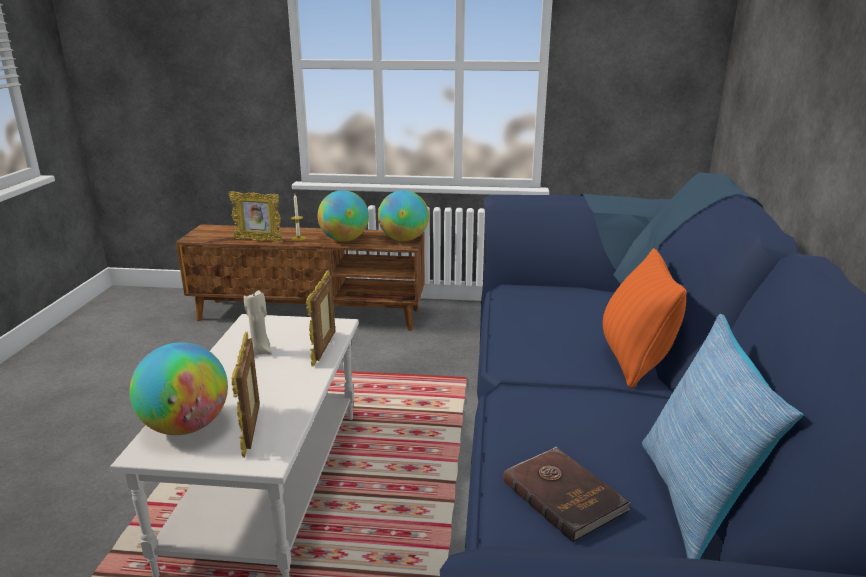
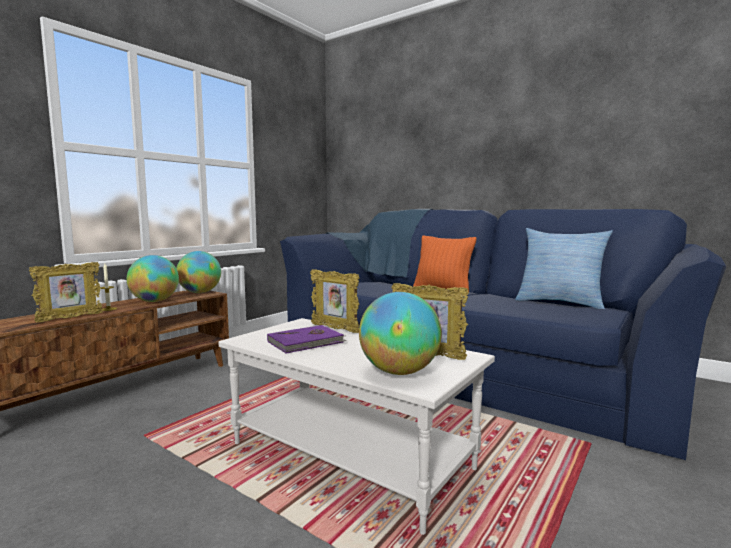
camera: 60 degrees left, 15 degrees down
(261, 351) = (306, 342): beige candle -> purple book
(564, 495) = (552, 311): brown book -> none

